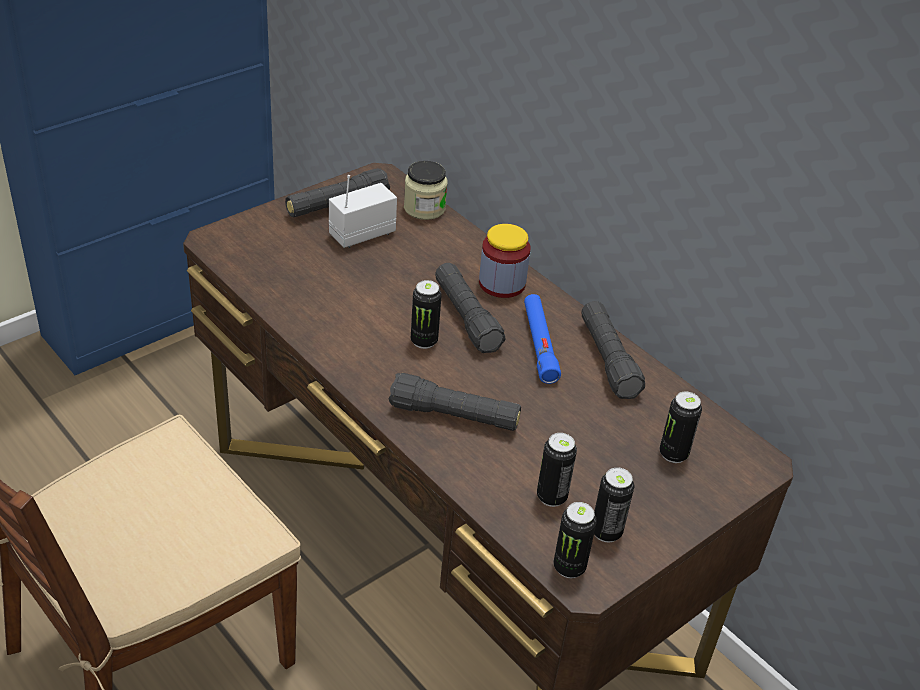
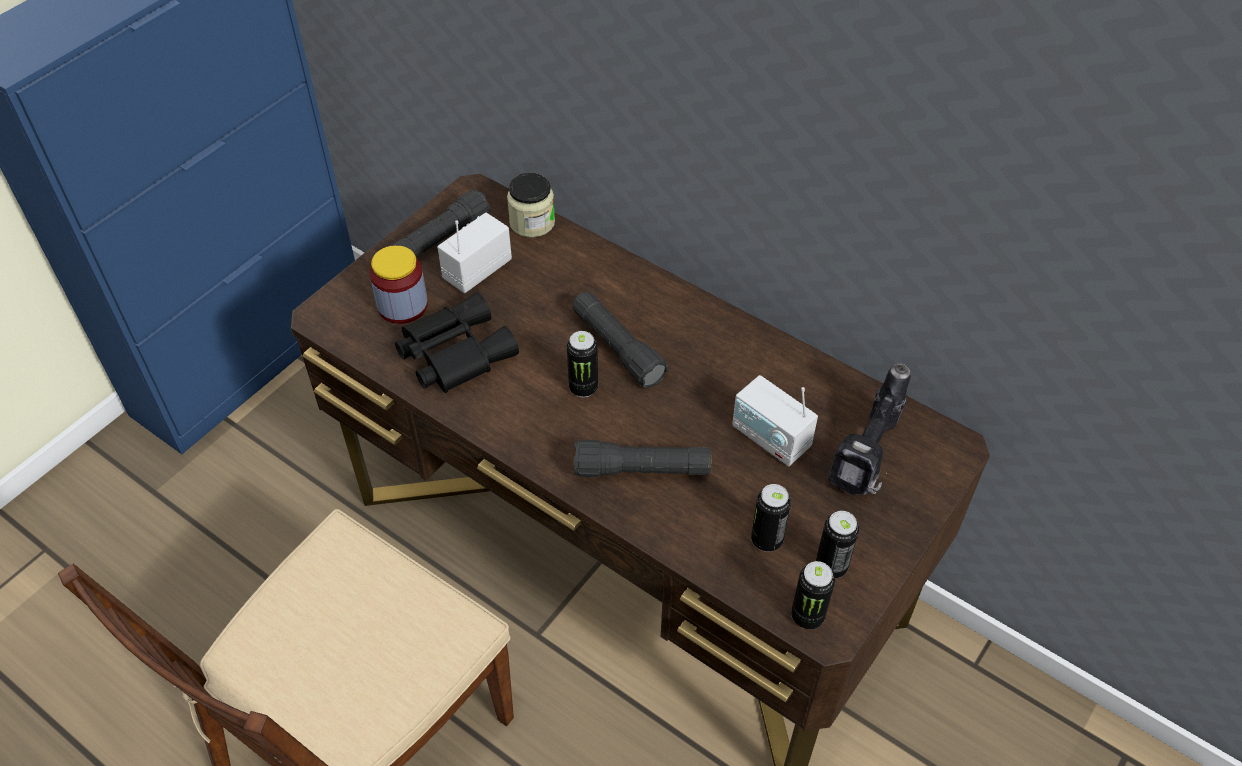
camera: 10 degrees left, 10 degrees up
(317, 290) = (453, 352): none -> black binoculars
(502, 283) = (641, 297): jar -> jar (402, 305)
(539, 343) = (700, 362): blue flashlight -> none
(584, 417) = (770, 438): none -> radio
(608, 360) = (774, 364): black flashlight -> none
(673, 454) = (869, 459): can -> power drill

